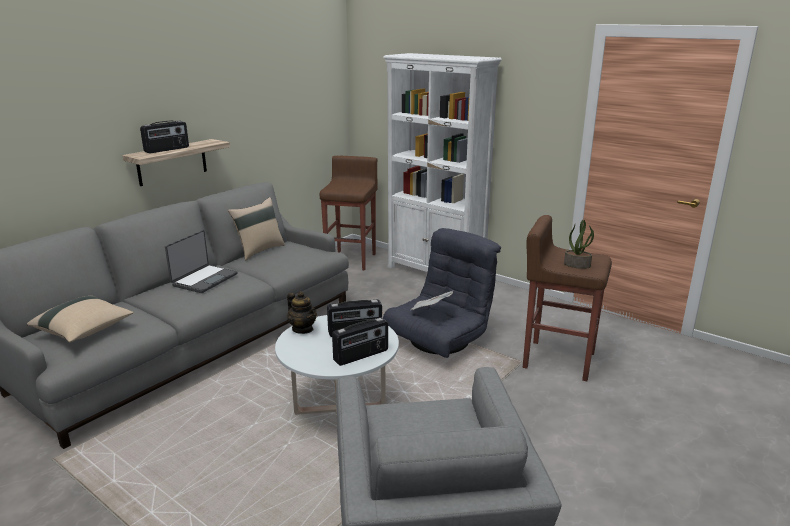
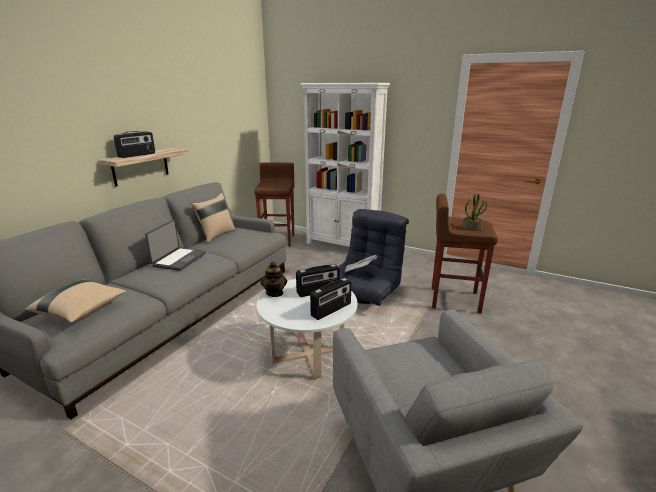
camera: 10 degrees left, 0 degrees up
(303, 329) = (274, 293): teapot -> teapot turned 45 degrees clockwise

